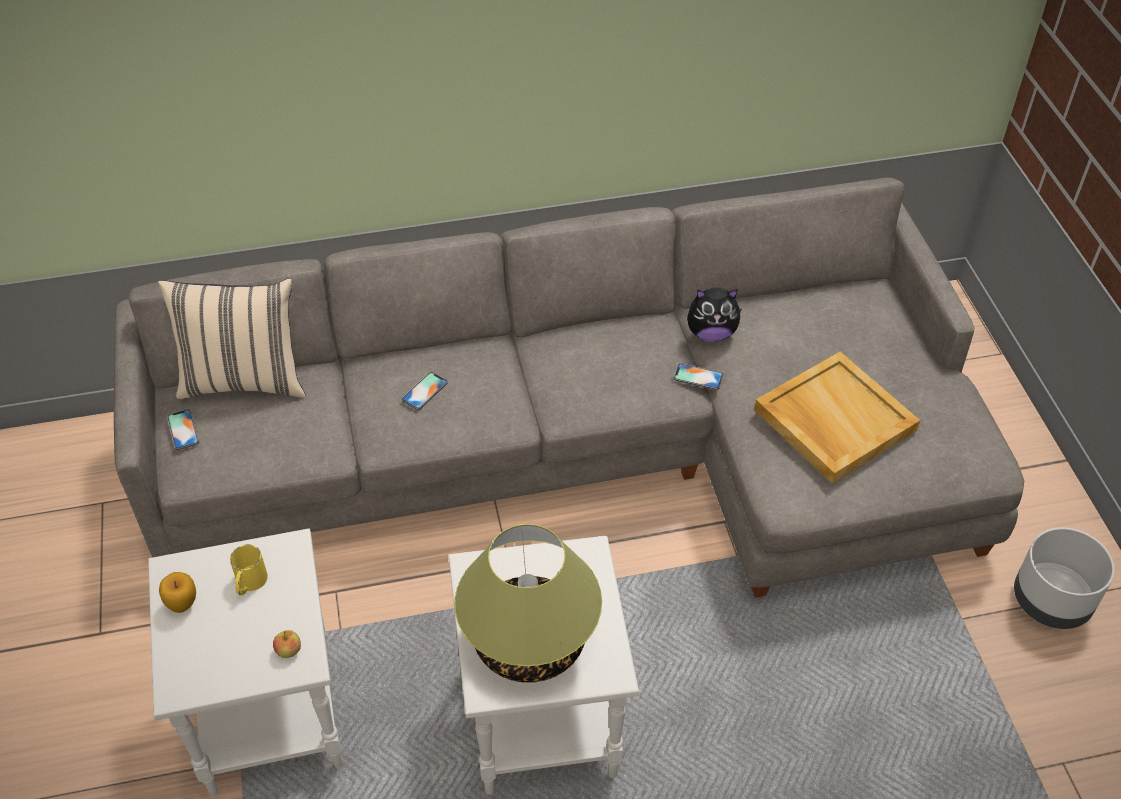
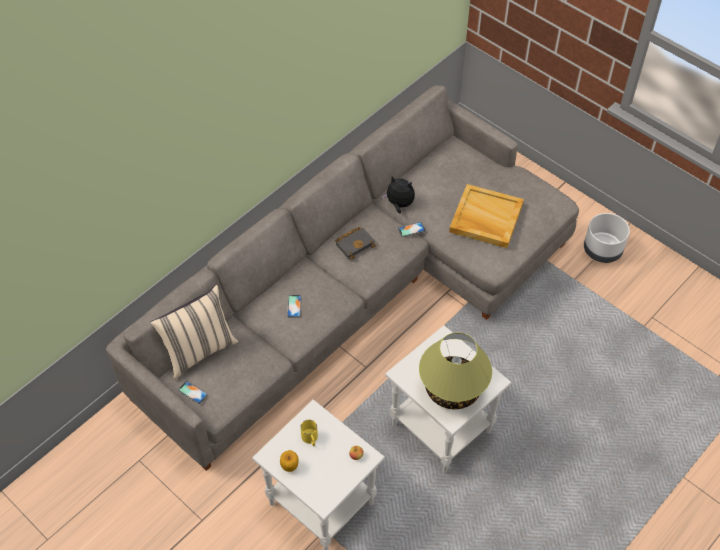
camera: 35 degrees left, 5 degrees up
(592, 352) = (355, 243): none -> black book
(711, 333) = (399, 204): plush toy -> plush toy turned 120 degrees counterclockwise

